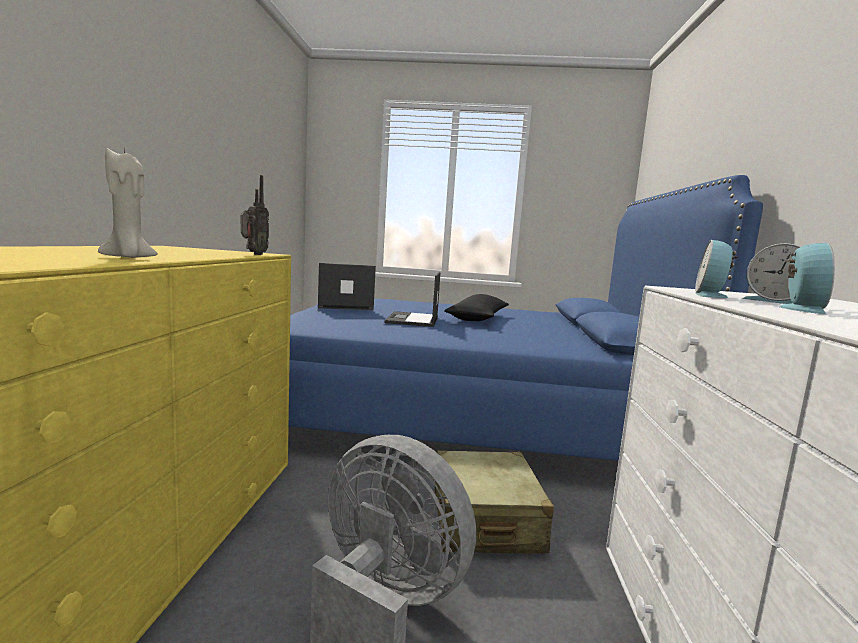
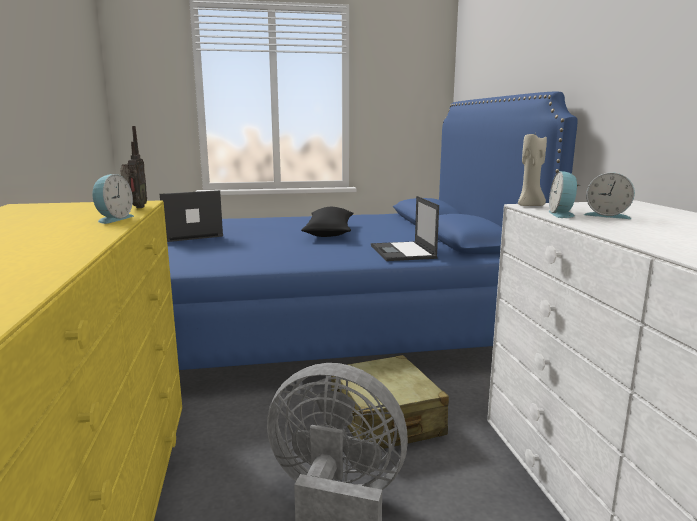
camera: 15 degrees left, 5 degrees up
(128, 258) = (67, 243): beige candle -> beige candle (530, 206)
(412, 320) = (271, 243): laptop -> laptop (403, 252)
(799, 309) = (627, 225): alarm clock -> alarm clock (113, 219)

